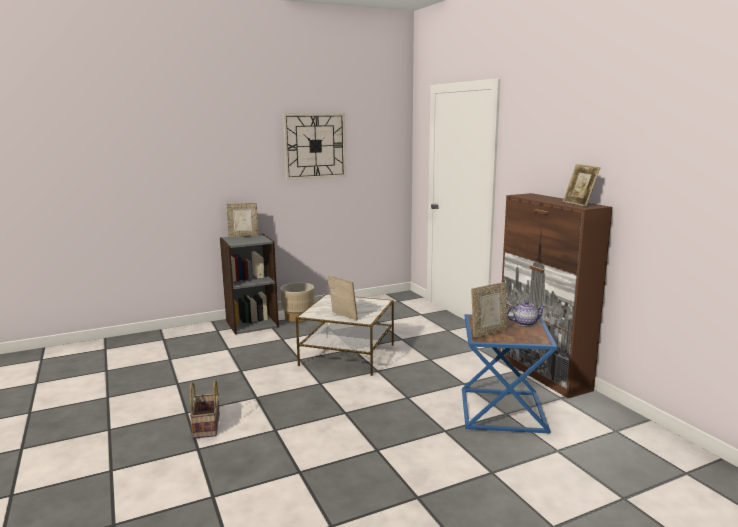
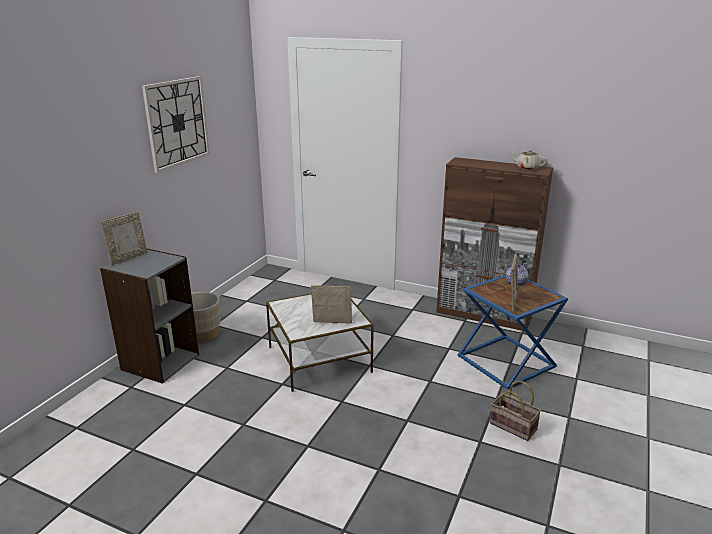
camera: 40 degrees left, 10 degrees up
(207, 427) = (313, 503): basket -> basket (514, 426)
(579, 204) = (527, 168): picture frame -> beige teapot

